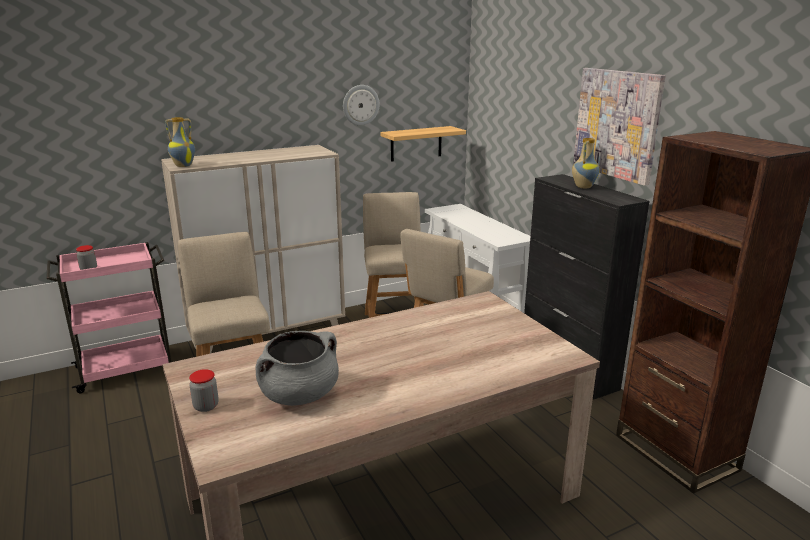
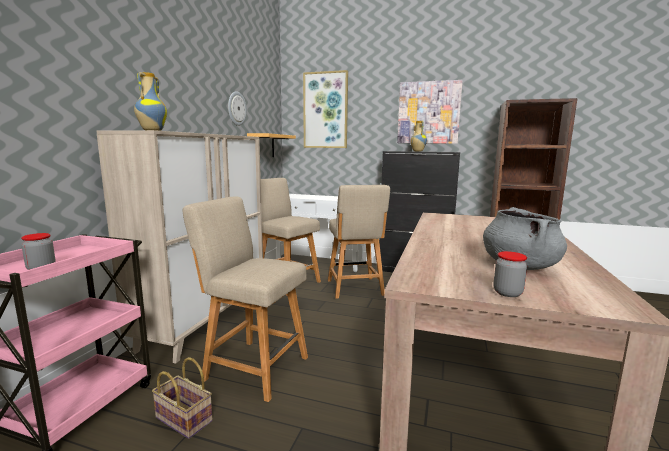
camera: 45 degrees left, 10 degrees down
(153, 405) = (182, 419): none -> basket
(506, 97) = (325, 110): none -> picture

